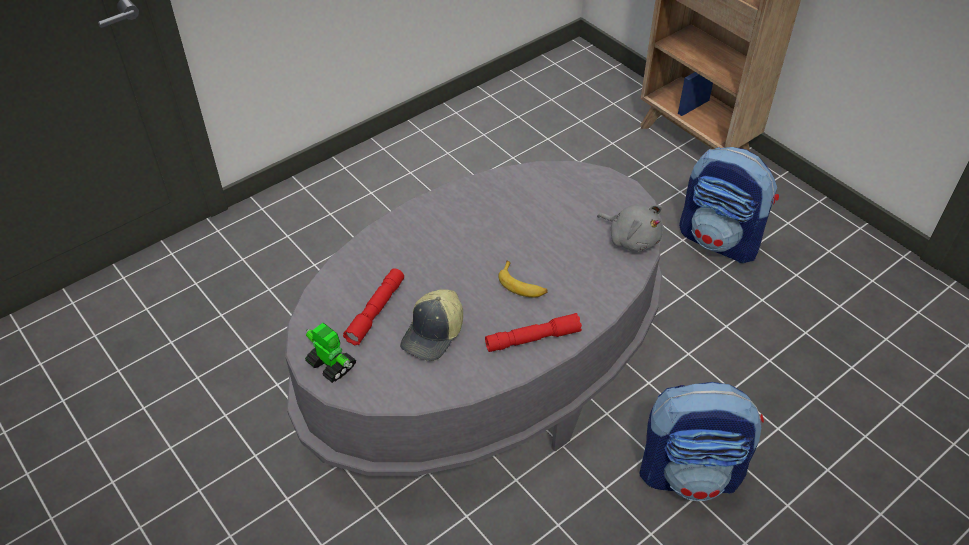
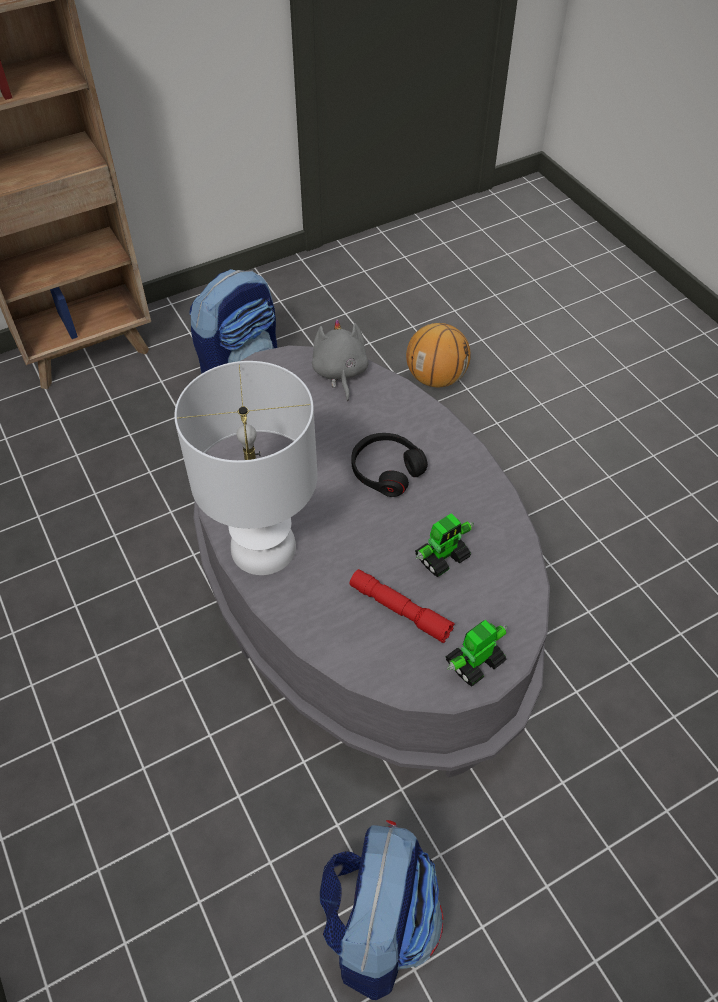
camera: 80 degrees left, 5 degrees up
(424, 222) = (265, 547): none -> white table lamp
(434, 334) = (442, 557): cap -> toy robot
(522, 285) = (386, 470): banana -> black headphones
(532, 339) = (461, 473): red flashlight -> none
(631, 238) = (340, 373): grey plush toy -> grey plush toy turned 60 degrees counterclockwise
(690, 472) = (504, 457): backpack -> backpack (377, 925)
(781, 397) = (436, 378): none -> basketball

